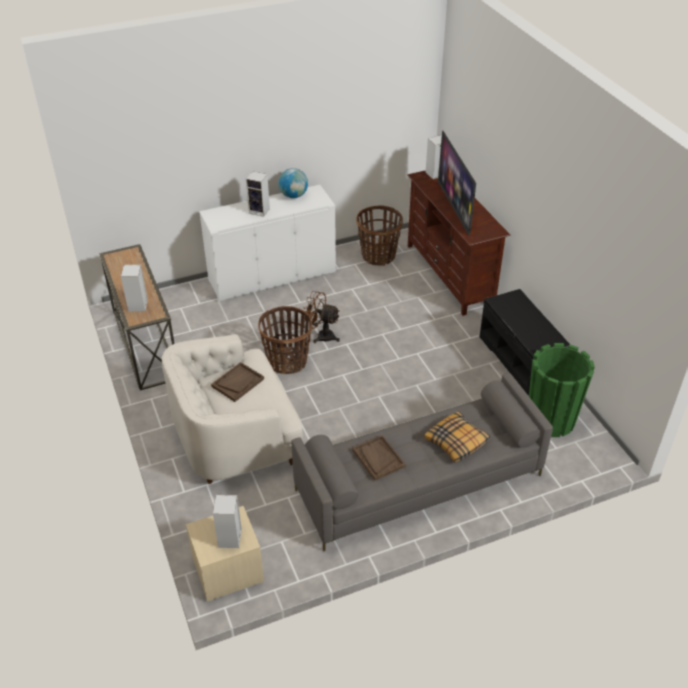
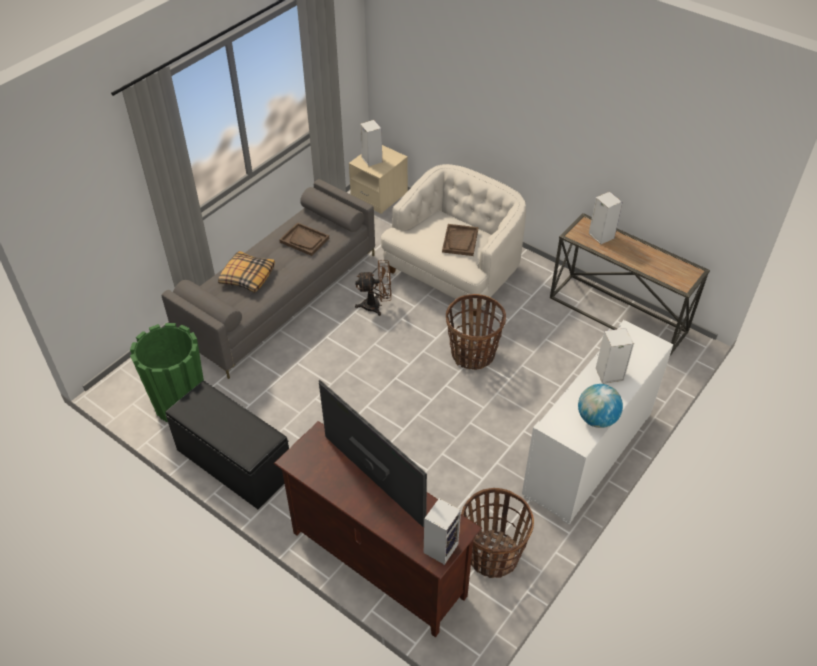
camera: 150 degrees right, 5 degrees up
(321, 335) = (465, 398): brown fan -> brown fan (376, 305)

